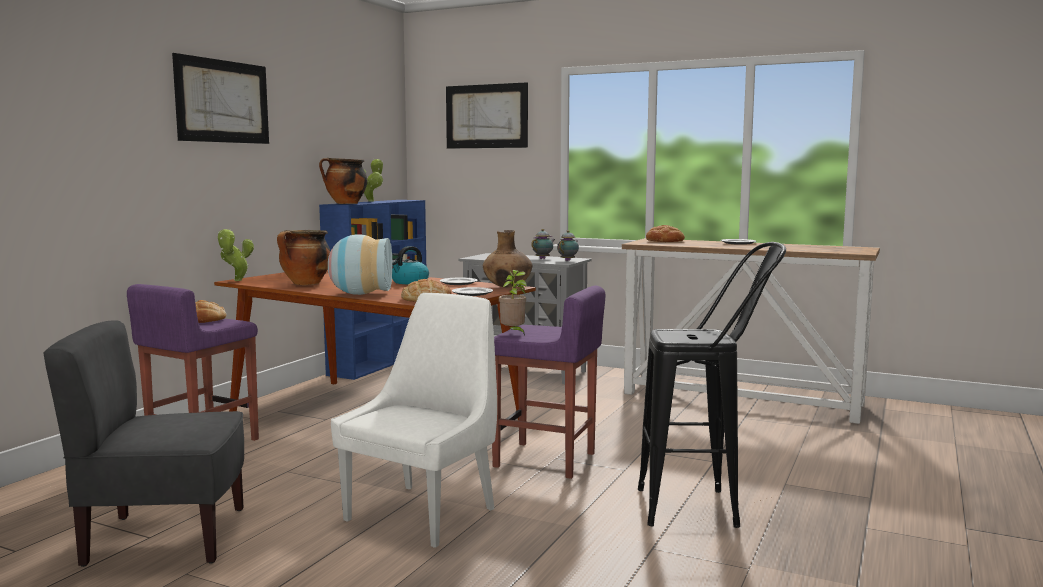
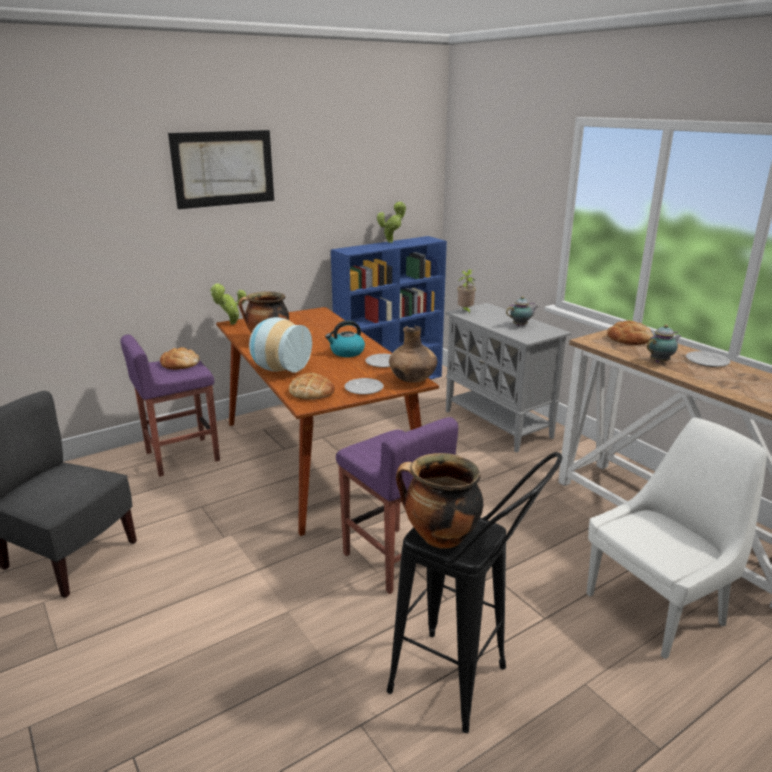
camera: 30 degrees right, 15 degrees up
(345, 203) = (352, 250): cooking pot -> cooking pot (439, 538)
(424, 512) = (239, 595): white chair -> white chair (658, 607)
(486, 116) = (506, 162): picture -> none
(513, 333) = (366, 447): potted plant -> potted plant (465, 311)
(568, 260) = (539, 334): teapot -> teapot (660, 361)

